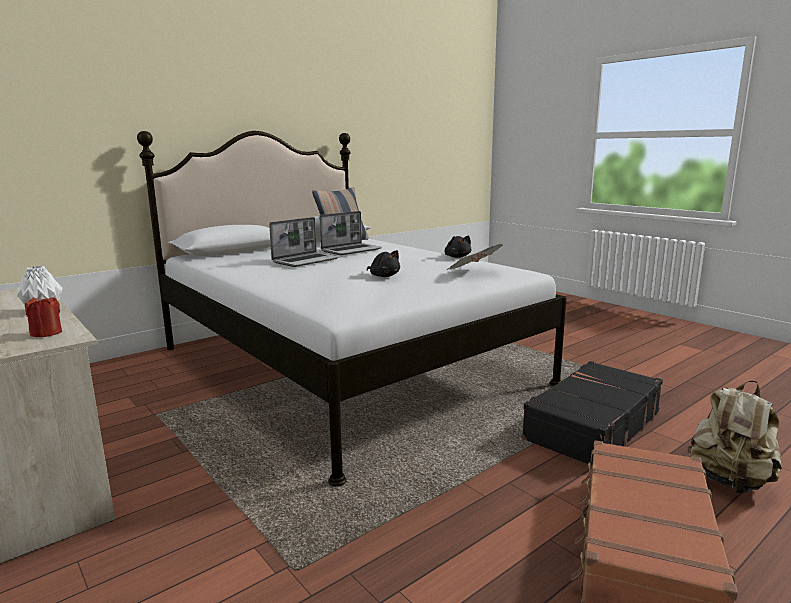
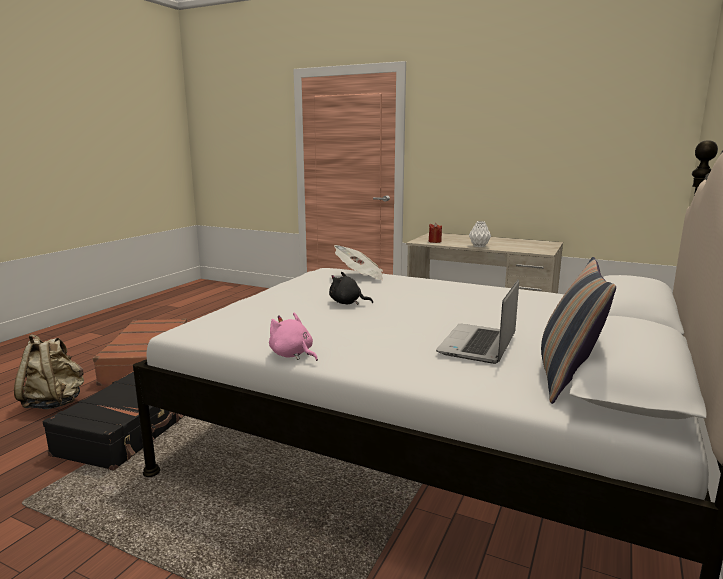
camera: 155 degrees right, 0 degrees up
(306, 261) = (474, 311): laptop -> none
(457, 257) = (292, 355): black plush toy -> pink plush toy
(473, 272) = (252, 319): newspaper -> newspaper (360, 276)

